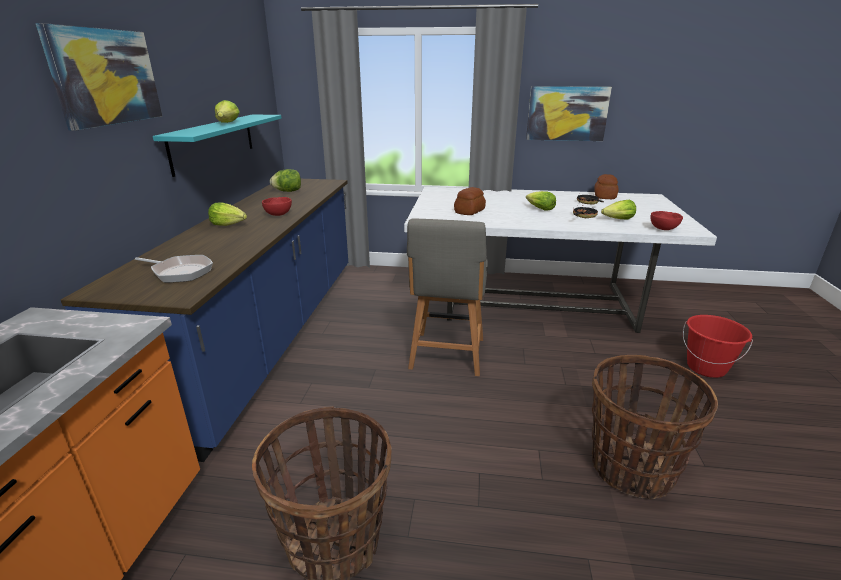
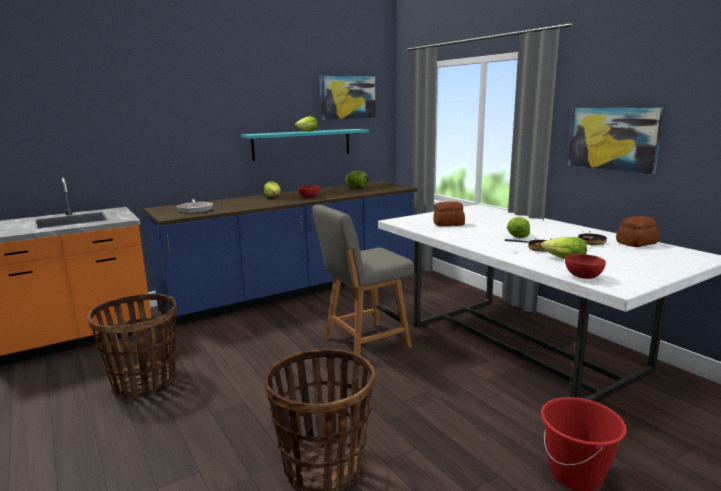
camera: 50 degrees right, 10 degrees down
(106, 77) = (212, 99): picture -> picture (347, 97)

